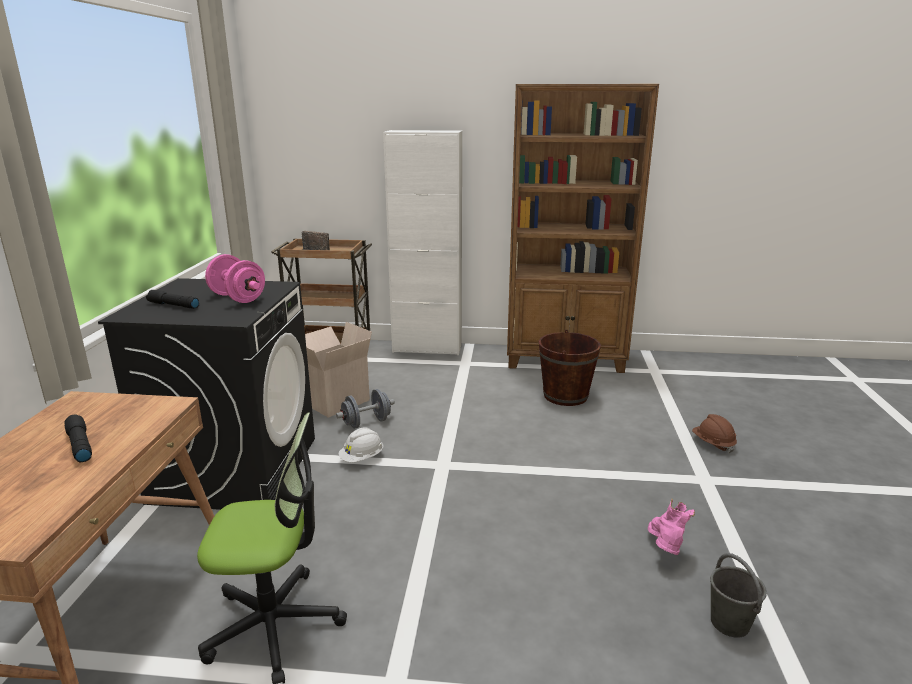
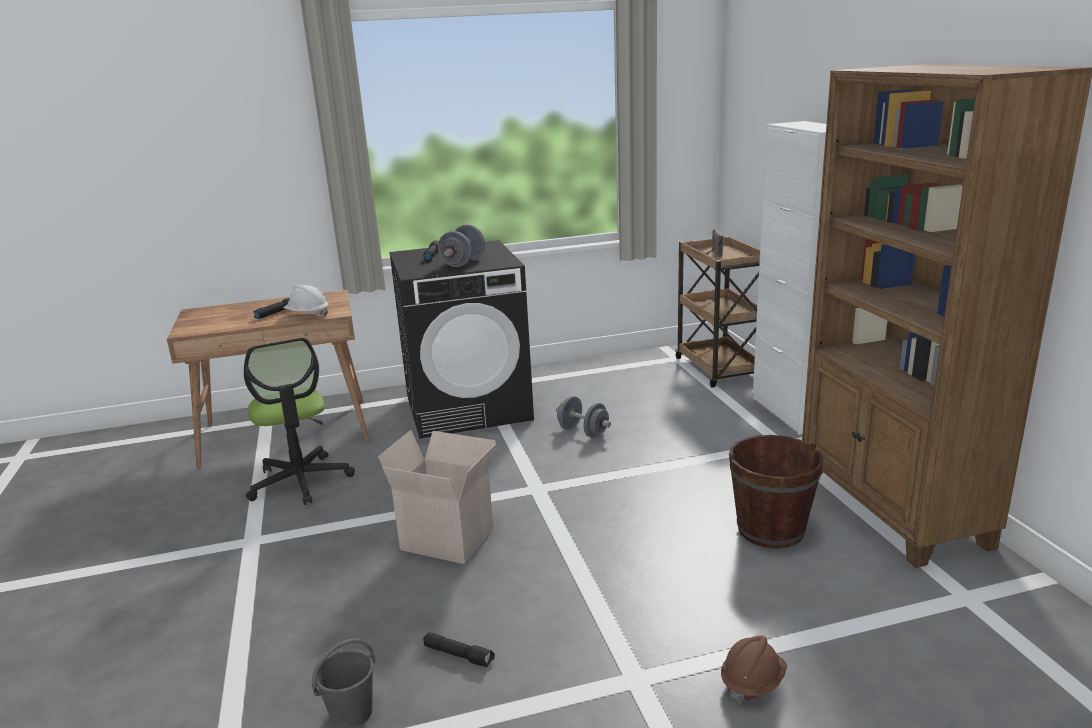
camera: 70 degrees right, 0 degrees up
(238, 298) = (463, 262): pink dumbbell -> grey dumbbell
(335, 400) = (612, 406): cardboard box -> cardboard box (450, 538)
(362, 458) = (519, 448): white hard hat -> white hard hat (307, 315)
(665, 549) = (459, 655): pink boot -> black flashlight

